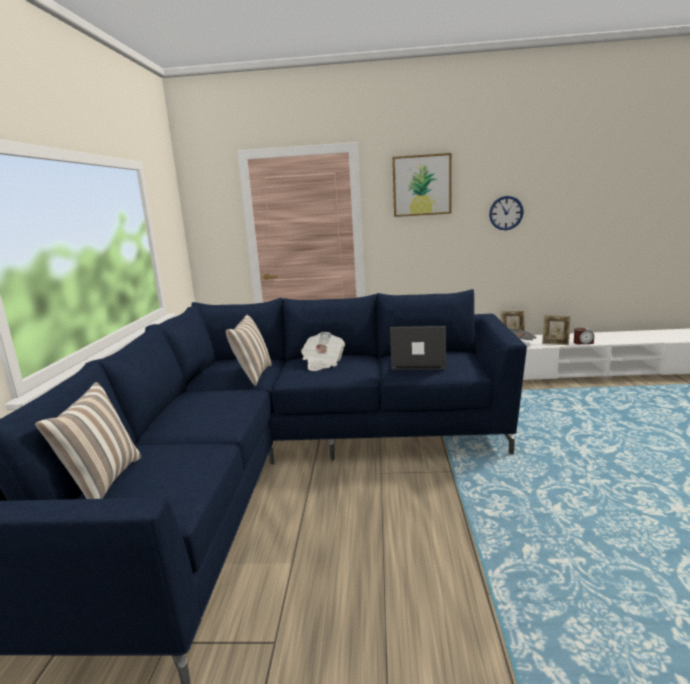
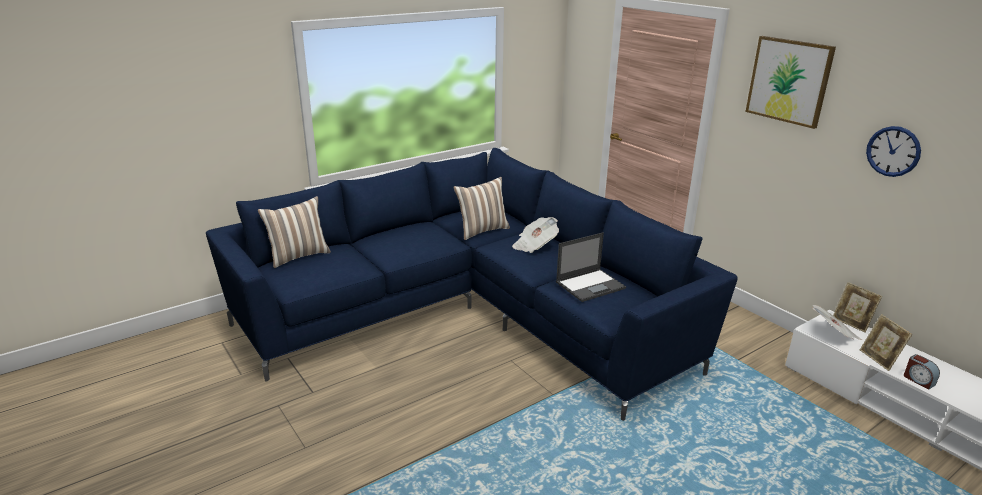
camera: 50 degrees right, 10 degrees up
(417, 362) = (591, 285): laptop -> laptop turned 90 degrees clockwise

